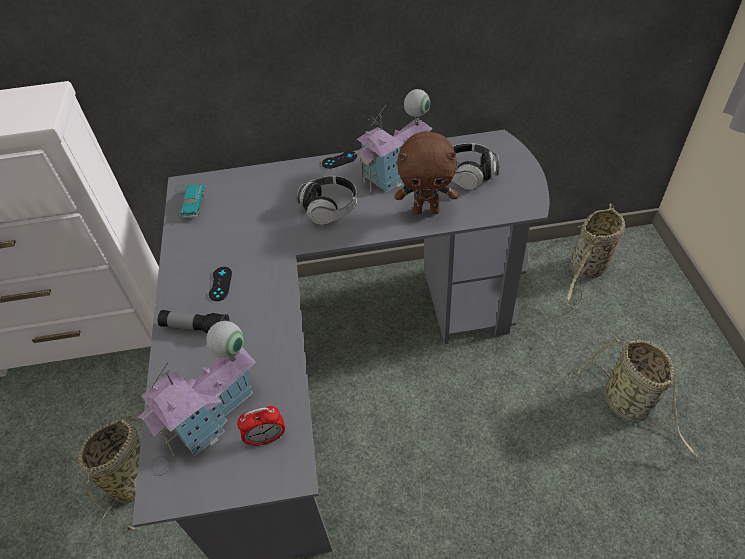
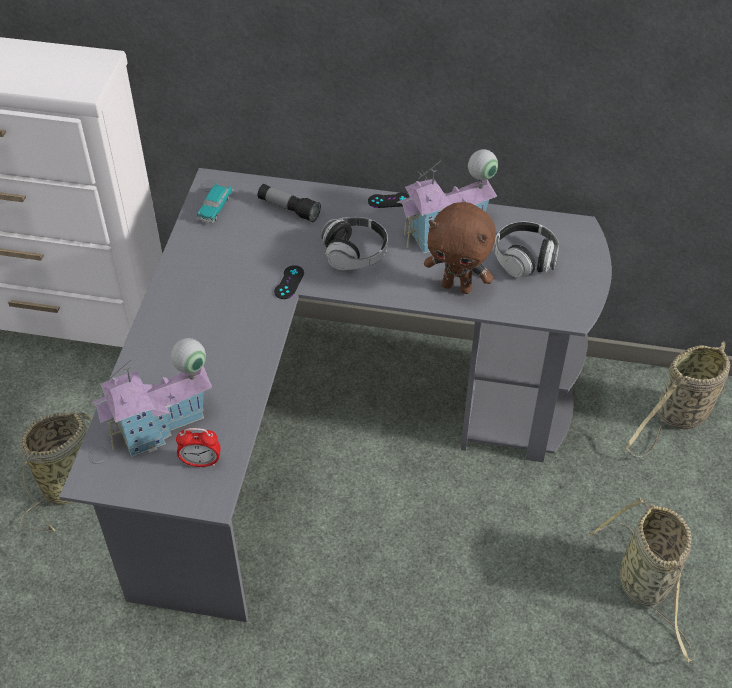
camera: 15 degrees right, 0 degrees up
(196, 328) = (172, 339): flashlight -> flashlight (288, 209)
(220, 284) = (211, 302): black game controller -> black game controller (289, 282)

